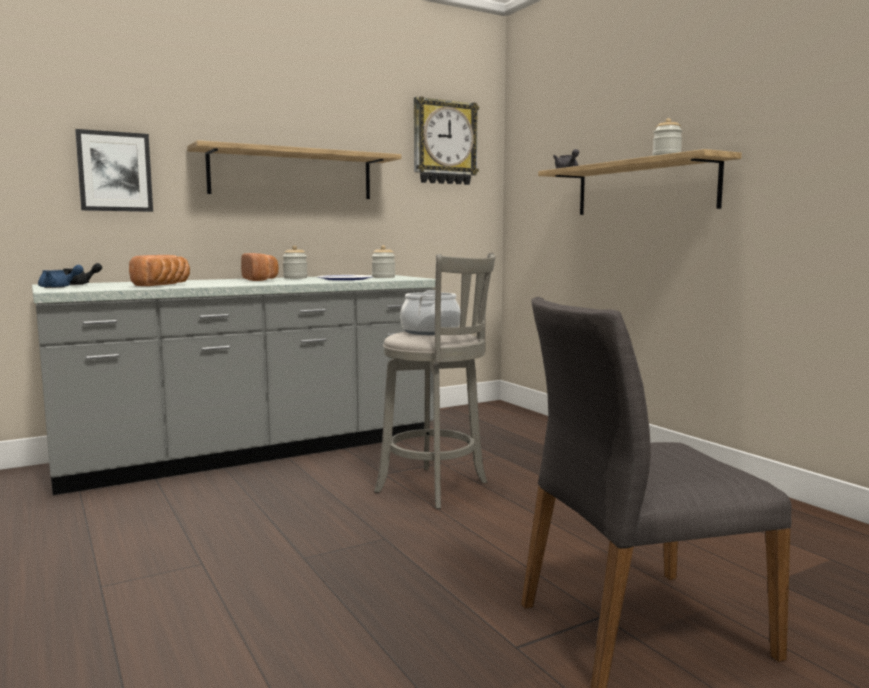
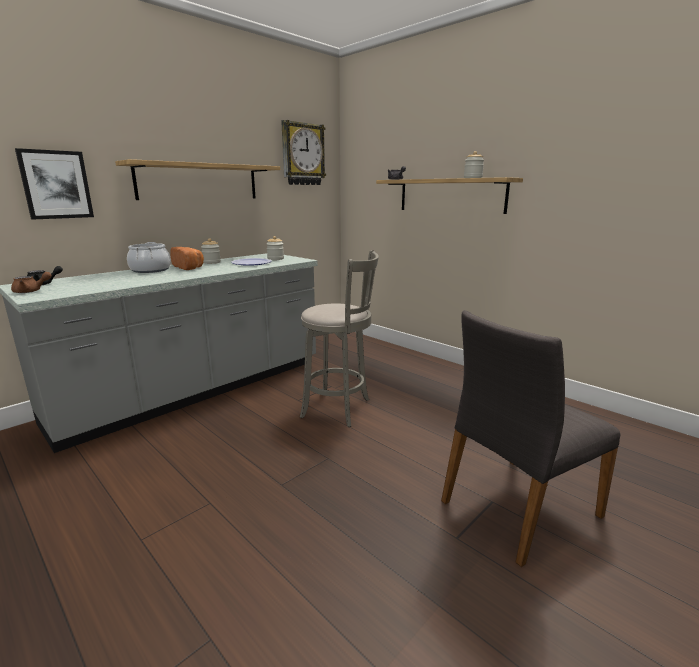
camera: 15 degrees left, 10 degrees up
(59, 287) = (31, 291): blue teapot -> brown teapot
(164, 285) = (121, 282): bread -> none
(430, 332) = (333, 307): cooking pot -> cooking pot (150, 270)

